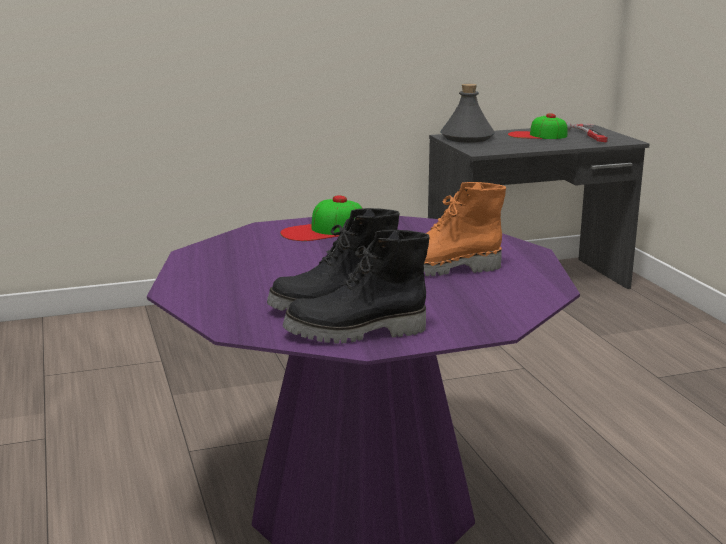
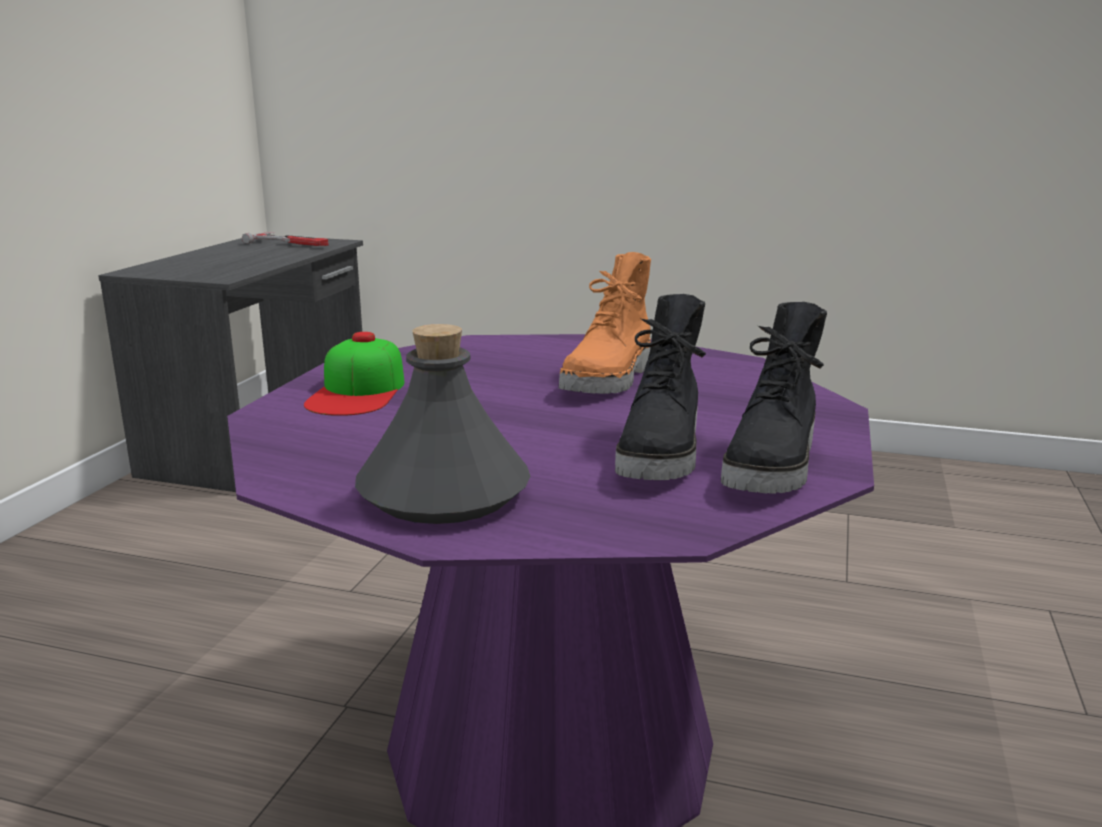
camera: 55 degrees left, 0 degrees up
(467, 138) = (161, 269): grey bottle -> grey bottle (443, 493)
(537, 135) = (233, 252): cap -> none

